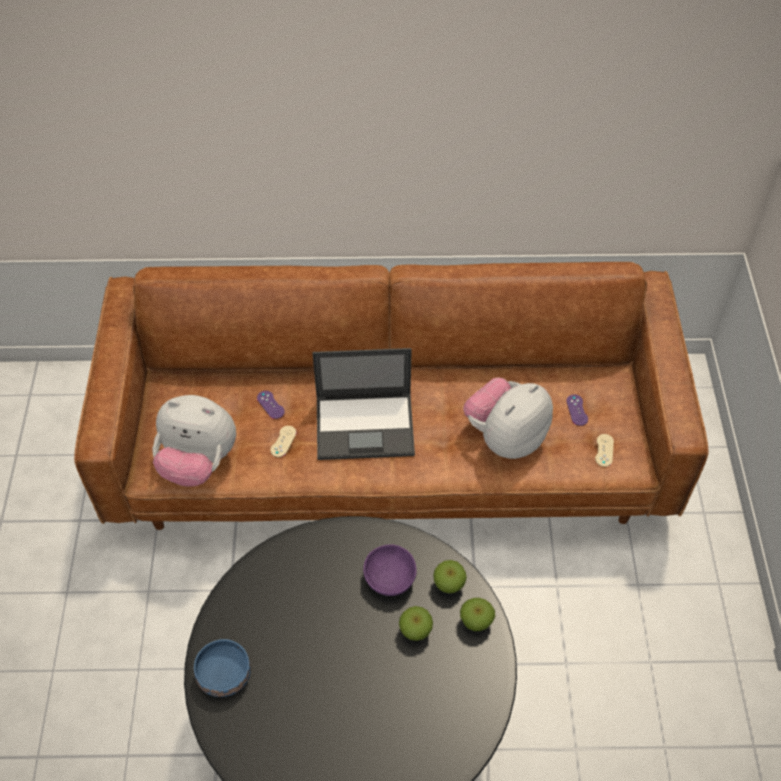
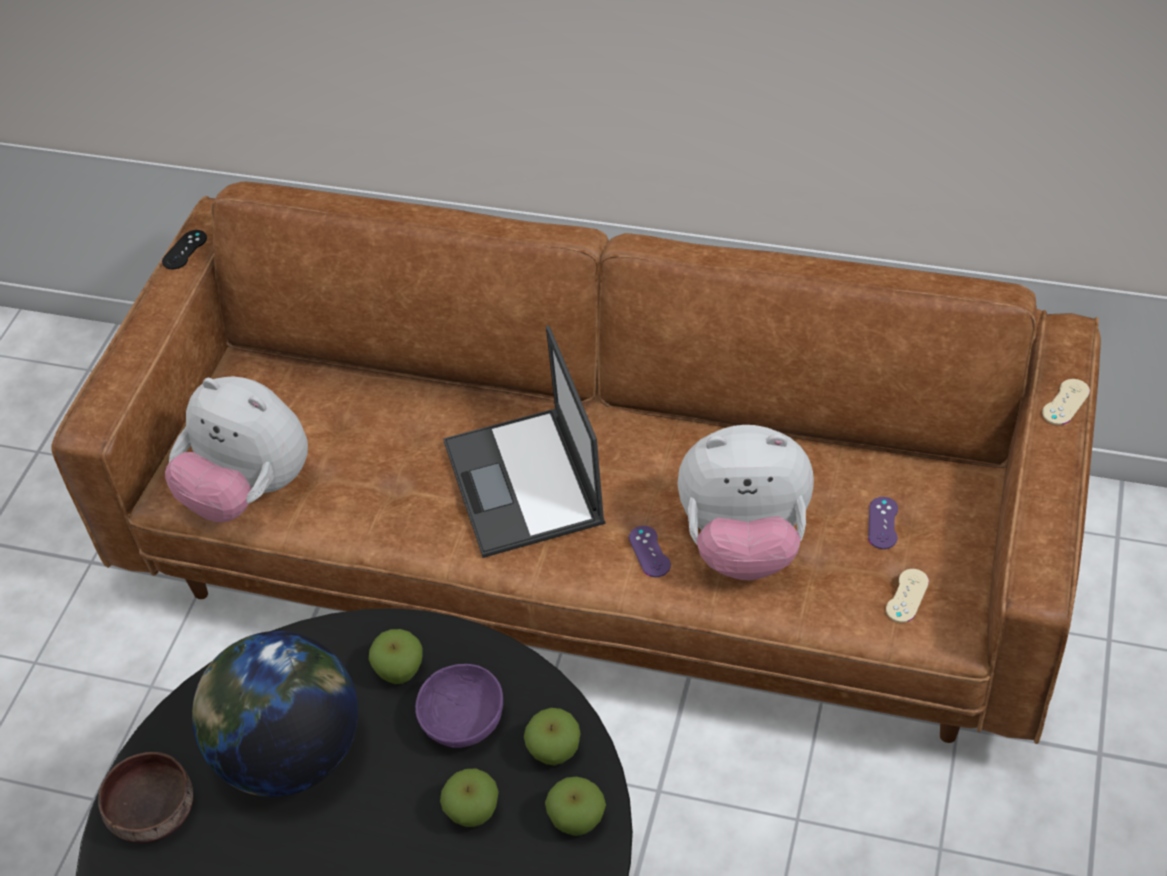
camera: 20 degrees right, 5 degrees down
(112, 316) = (184, 250): none -> black game controller
(225, 673) = (155, 810): blue bowl -> brown bowl
(270, 404) = (389, 427): purple game controller -> purple game controller (649, 551)
(283, 441) = (387, 484): beige game controller -> beige game controller (1065, 402)
(294, 621) = (290, 755): none -> globe
(341, 556) = (400, 672): none -> apple
(366, 425) = (524, 484): laptop -> laptop turned 60 degrees clockwise
(505, 437) = (745, 544): plush toy -> plush toy turned 150 degrees counterclockwise

